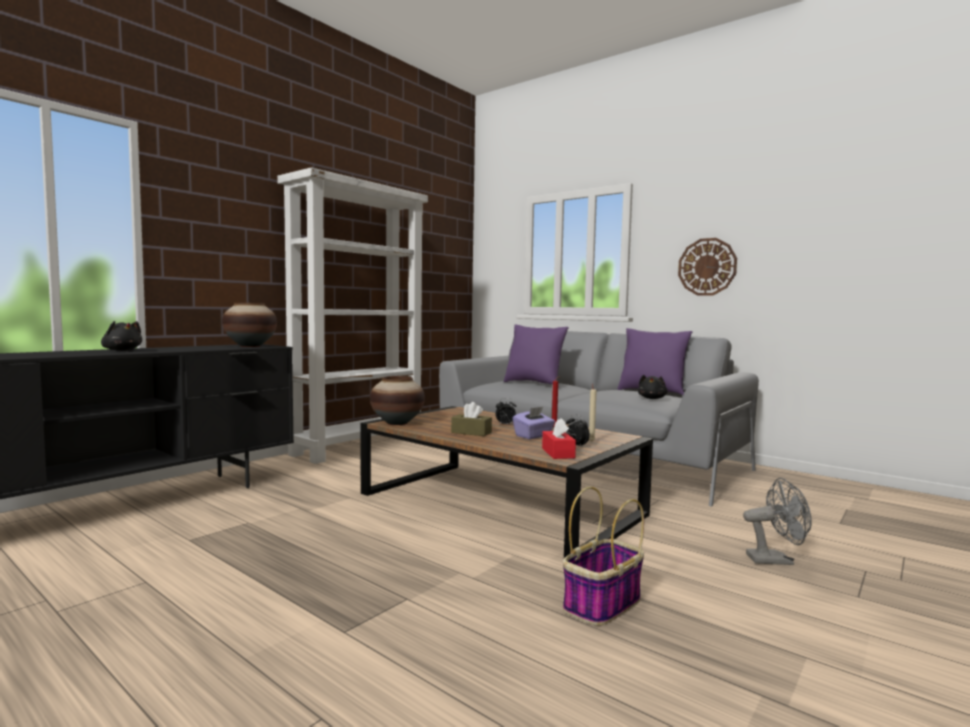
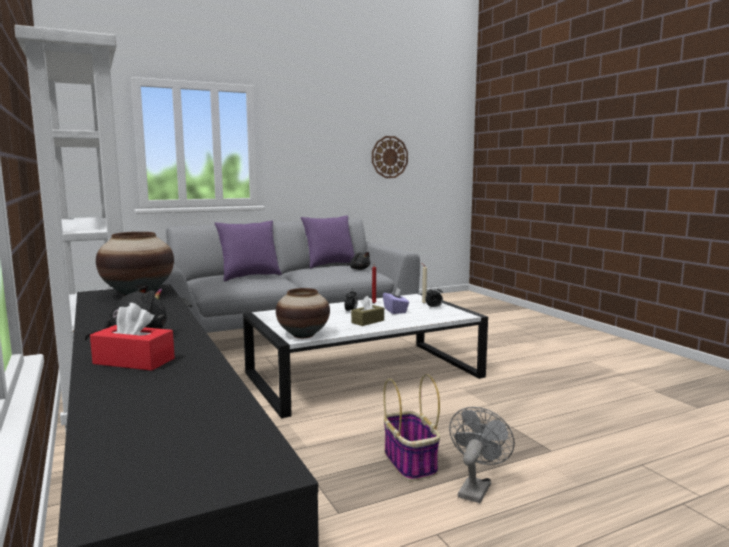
camera: 65 degrees left, 5 degrees up
(500, 504) = (364, 374): brown coffee table -> white coffee table
(558, 453) = (449, 313): red tissue box -> red tissue box (134, 361)
(602, 605) = (535, 382): basket -> basket (411, 463)
(707, 267) = (319, 164): wall clock -> wall clock (389, 157)
(776, 560) = (499, 339): grey fan -> grey fan (476, 487)

